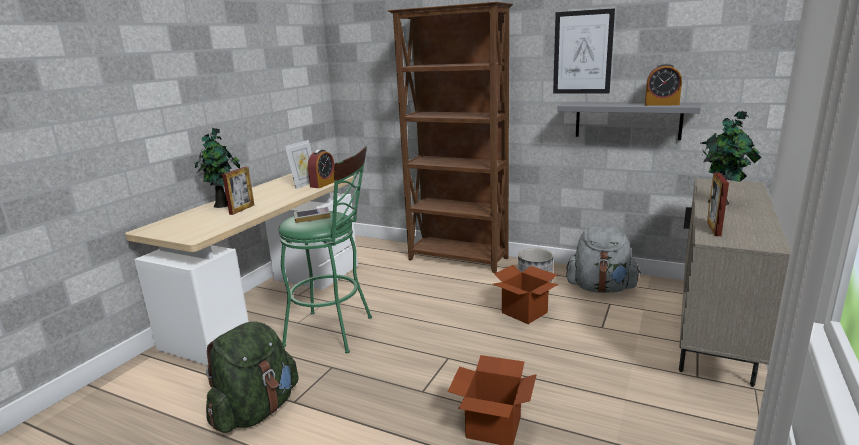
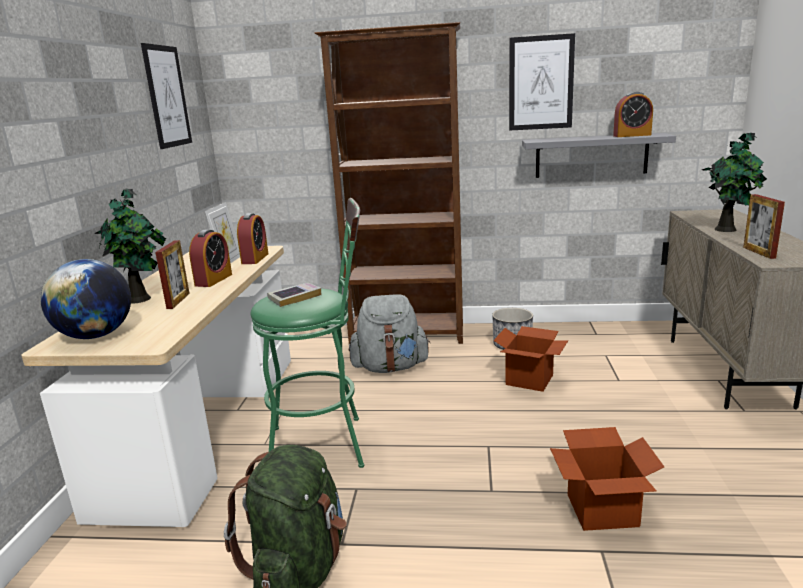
camera: 20 degrees left, 0 degrees up
(173, 226) = (96, 335): none -> globe
(279, 197) = (213, 280): none -> alarm clock
(284, 58) = (167, 96): none -> picture
(601, 288) = (584, 341): grey backpack -> grey backpack (390, 367)

